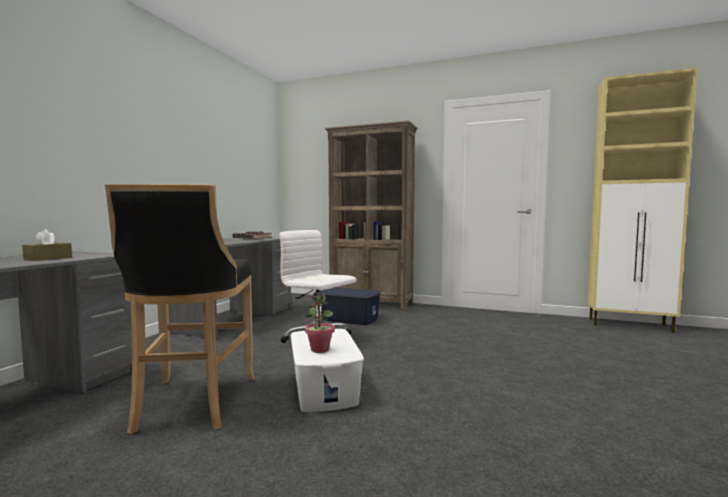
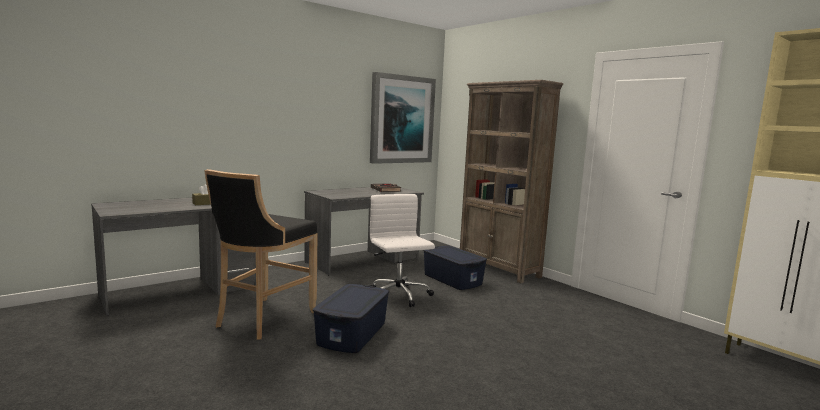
camera: 30 degrees right, 5 degrees up
(250, 166) = (401, 119): none -> picture
(319, 350) = (342, 302): potted plant -> none
(325, 387) = (353, 333): white storage box -> blue storage box

